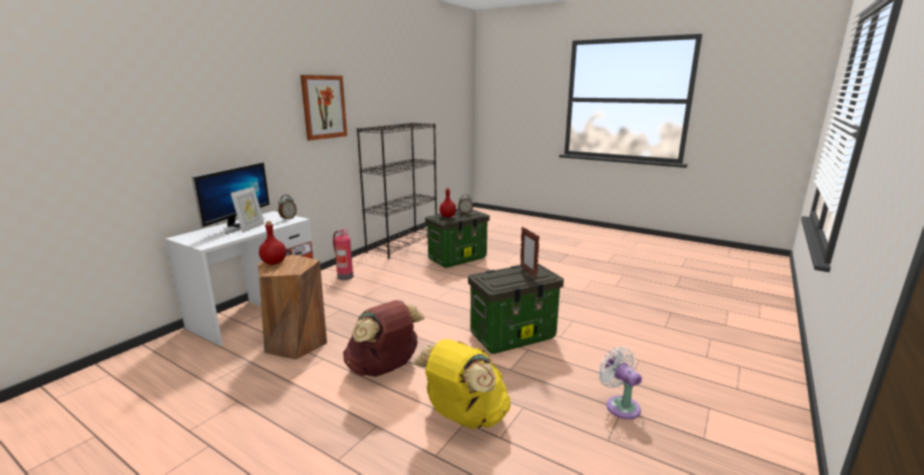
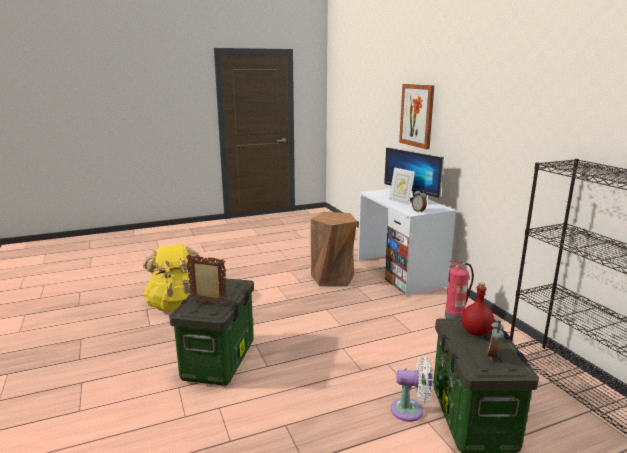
camera: 125 degrees right, 0 degrees up
(274, 262) = (344, 215): red bottle -> none
(324, 107) = (535, 117): picture -> picture (417, 115)
(384, 369) = (259, 296): brown backpack -> none
(620, 405) = (81, 361): white fan -> white fan (411, 410)

